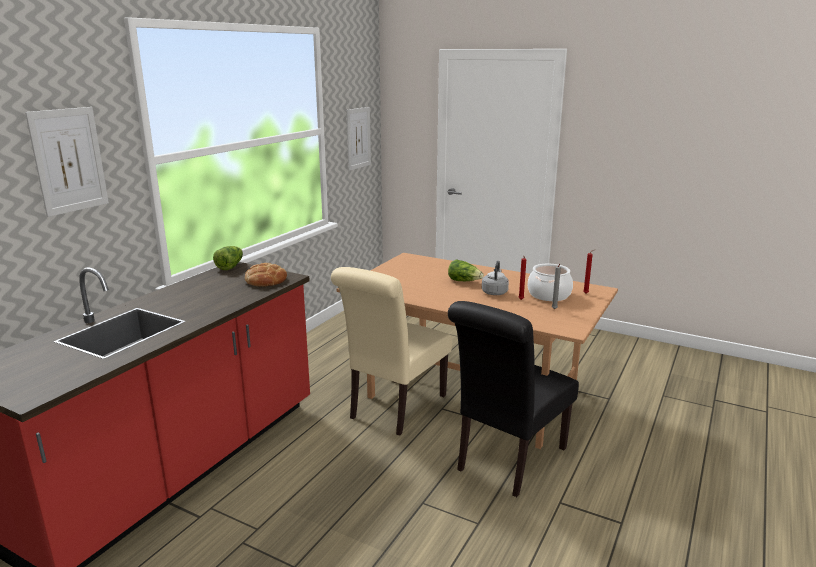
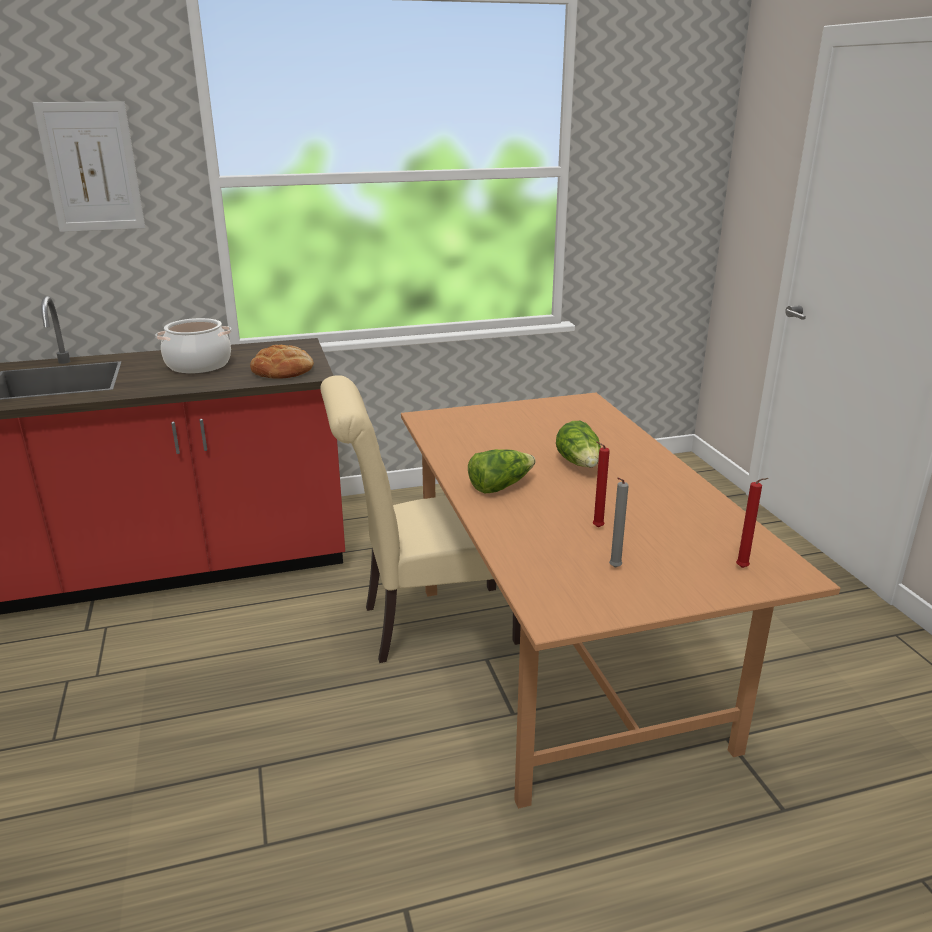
camera: 45 degrees right, 5 degrees up
(230, 266) = (296, 343): lettuce -> lettuce (500, 486)
(358, 138) = (659, 192): picture -> none
(495, 292) = (585, 498): grey kettle -> none
(507, 461) = (441, 791): black chair -> none
(549, 295) = (665, 540): cooking pot -> cooking pot (199, 365)

